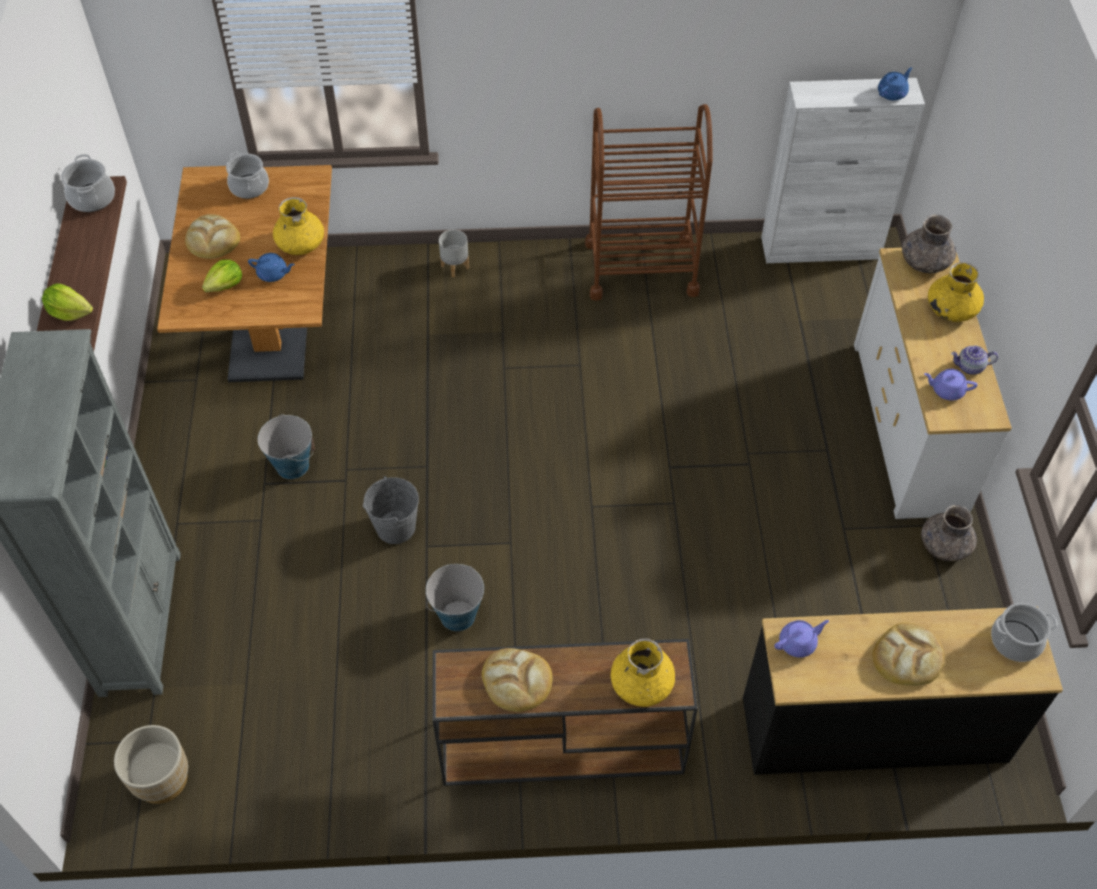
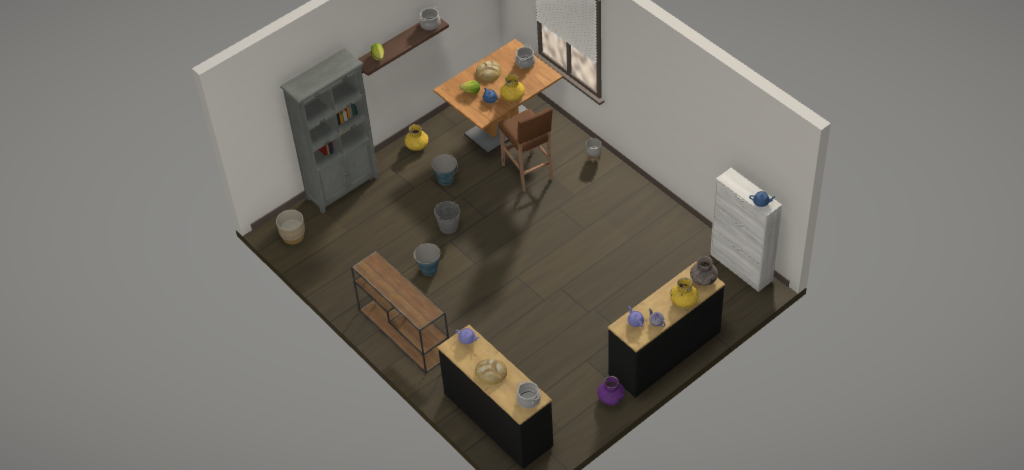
camera: 55 degrees right, 5 degrees down
(397, 356) = (528, 172): none -> brown stool
(517, 681) = (385, 278): bread -> none
(641, 268) = (659, 215): brown cart -> none
(642, 684) = (414, 310): yellow vase -> yellow vase (417, 145)
(909, 427) = (665, 353): white dresser -> black dresser
(944, 546) = (611, 398): grey vase -> purple vase

